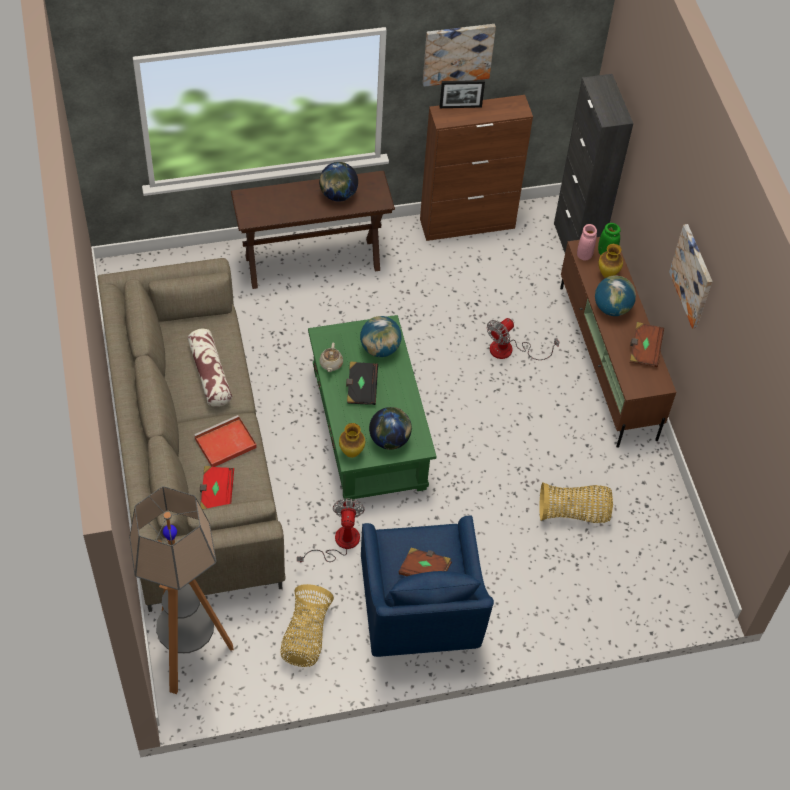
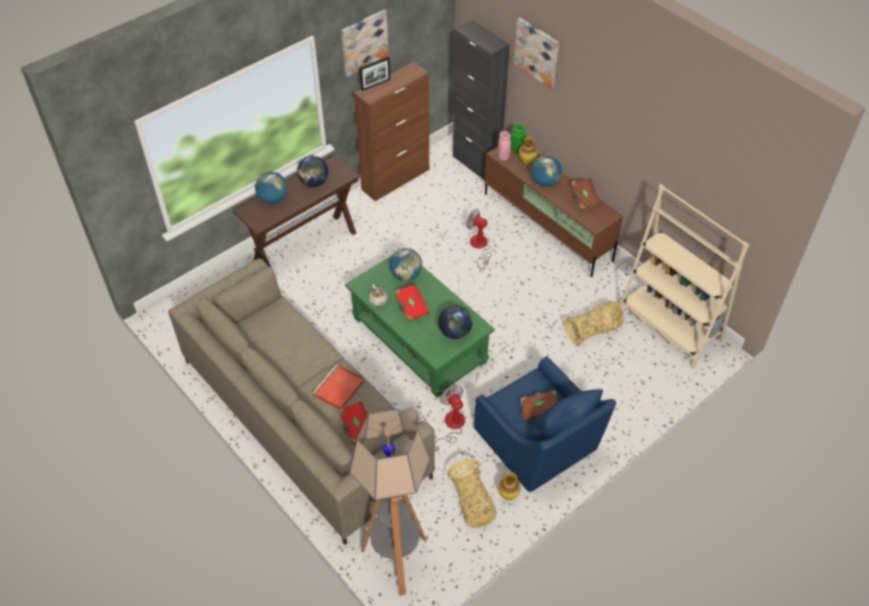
camera: 25 degrees left, 5 degrees down
(210, 373) = (294, 345): pillow -> none
(282, 195) = (273, 199): none -> globe
(351, 453) = (435, 353): vase -> vase (508, 496)
(361, 388) = (411, 307): black book -> red book
(510, 350) = (479, 247): fan -> fan turned 105 degrees clockwise
(669, 550) = (669, 326): none -> beige bookcase
(692, 276) = (613, 123): picture -> picture (537, 52)

